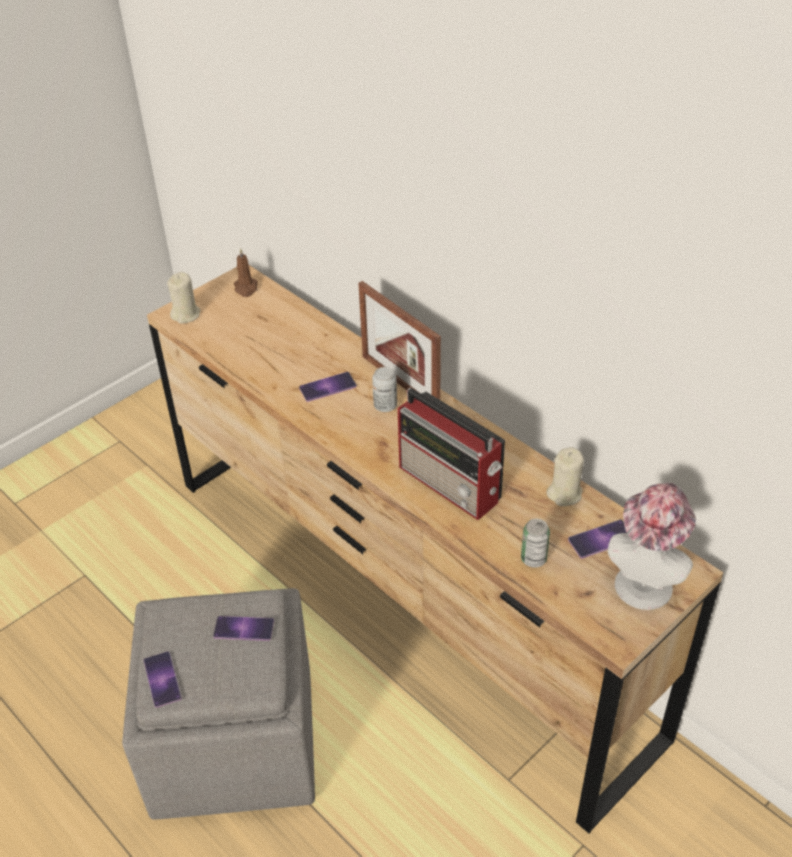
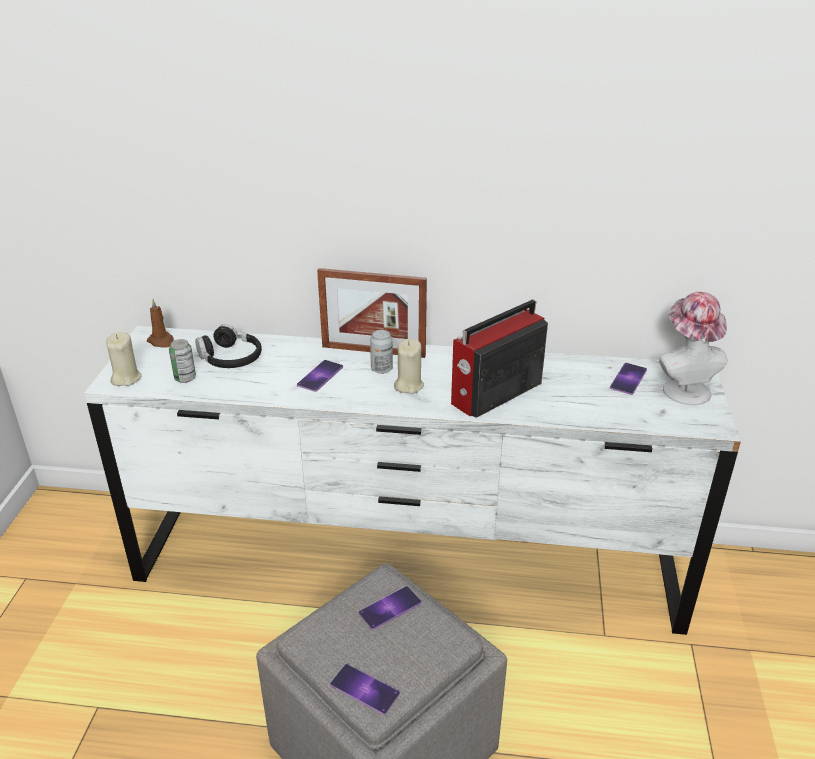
camera: 40 degrees left, 10 degrees down
(279, 332) = (230, 358): none -> black headphones
(402, 601) = (407, 564): brown dresser -> white dresser
(451, 485) = (494, 394): radio -> radio turned 135 degrees clockwise
(533, 559) = (606, 409): can -> can (185, 378)
(564, 494) = (572, 365): beige candle -> beige candle (408, 385)

